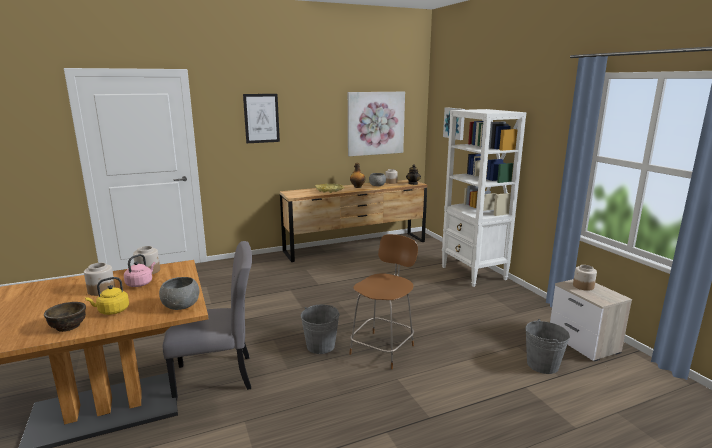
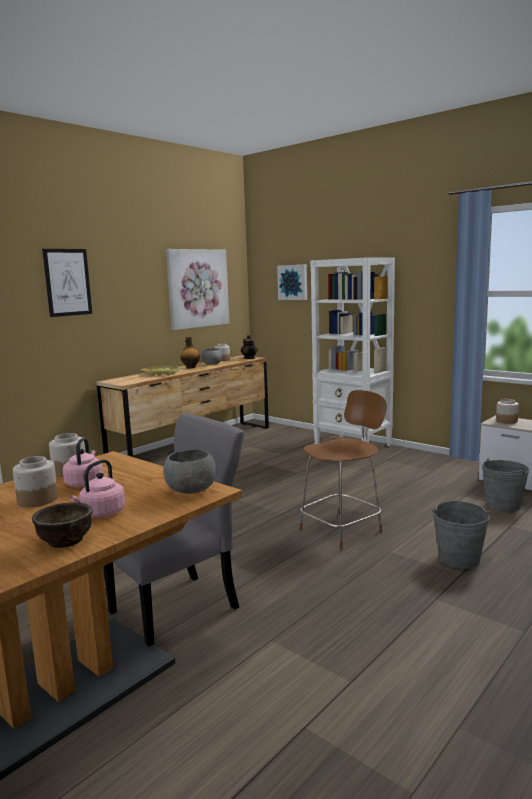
camera: 25 degrees left, 5 degrees down
(112, 311) = (101, 513): yellow kettle -> pink kettle
(320, 346) = (271, 544): grey bucket -> grey bucket (459, 559)
(383, 348) = (342, 529): brown chair -> brown chair turned 45 degrees clockwise

